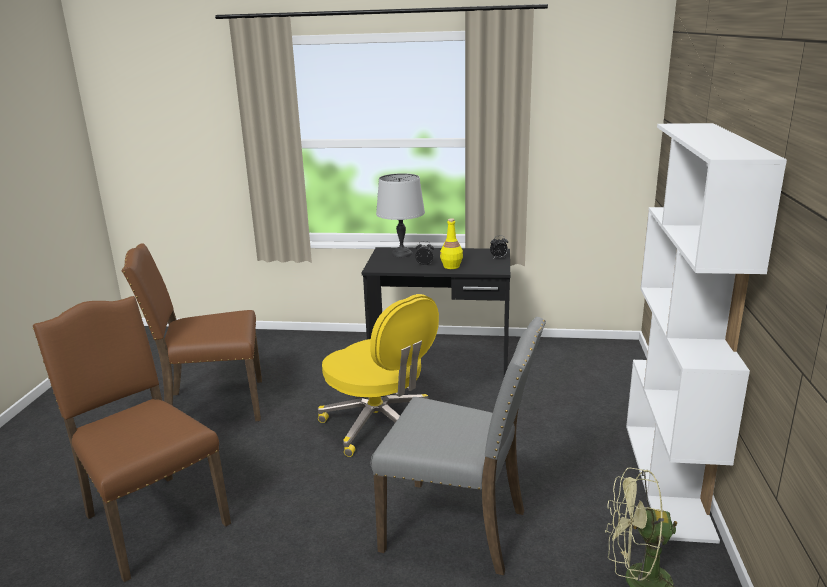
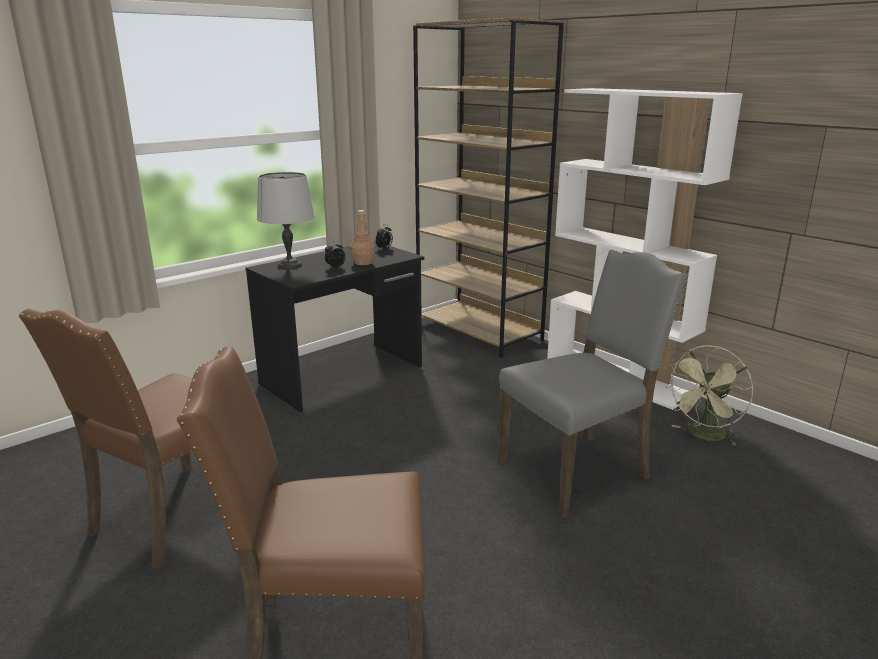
camera: 50 degrees left, 0 degrees up
(380, 425) = (389, 441): yellow office chair -> none
(451, 266) = (363, 263): yellow bottle -> brown bottle
(615, 371) = (479, 331): none -> brown bookcase

